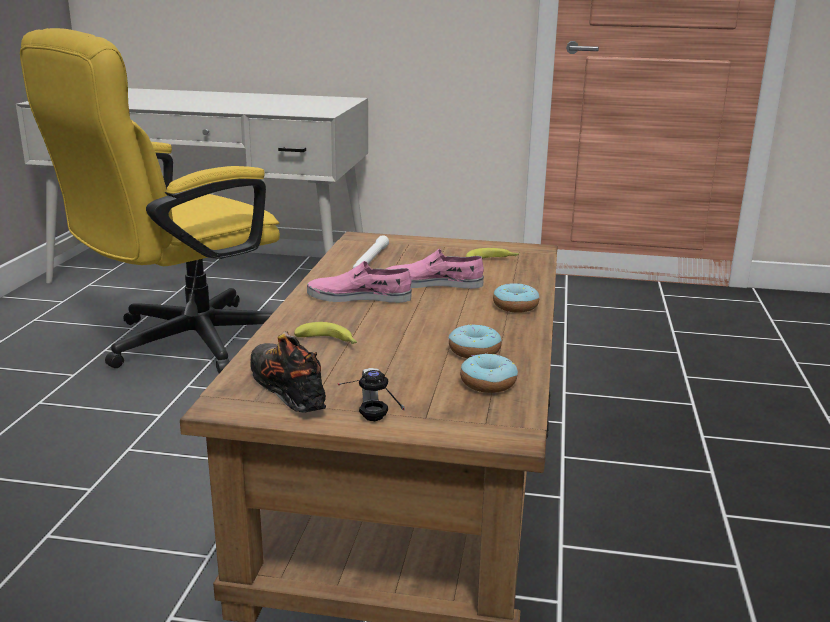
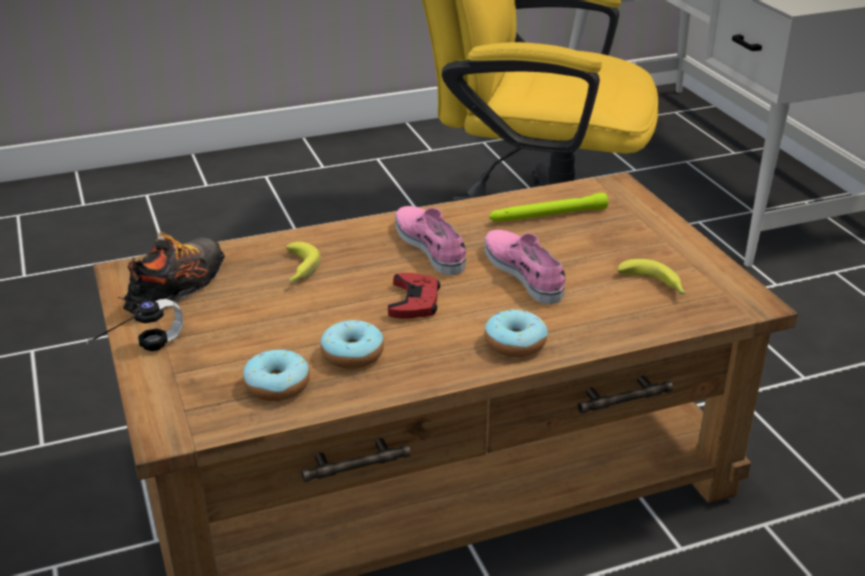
camera: 60 degrees right, 10 degrees up
(370, 260) = (547, 215): white flashlight -> green flashlight
(428, 318) = (414, 301): none -> red game controller

